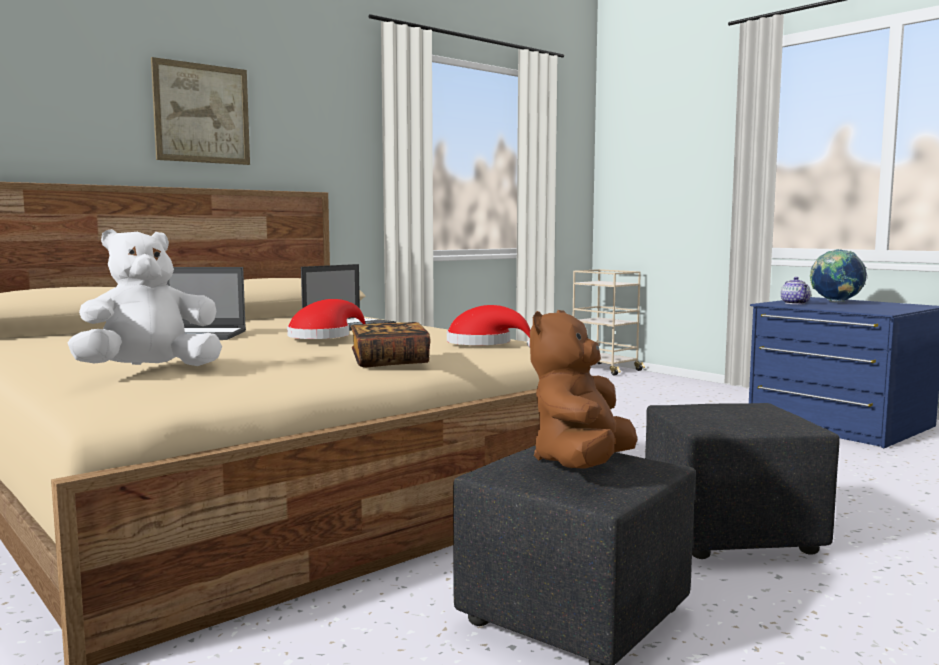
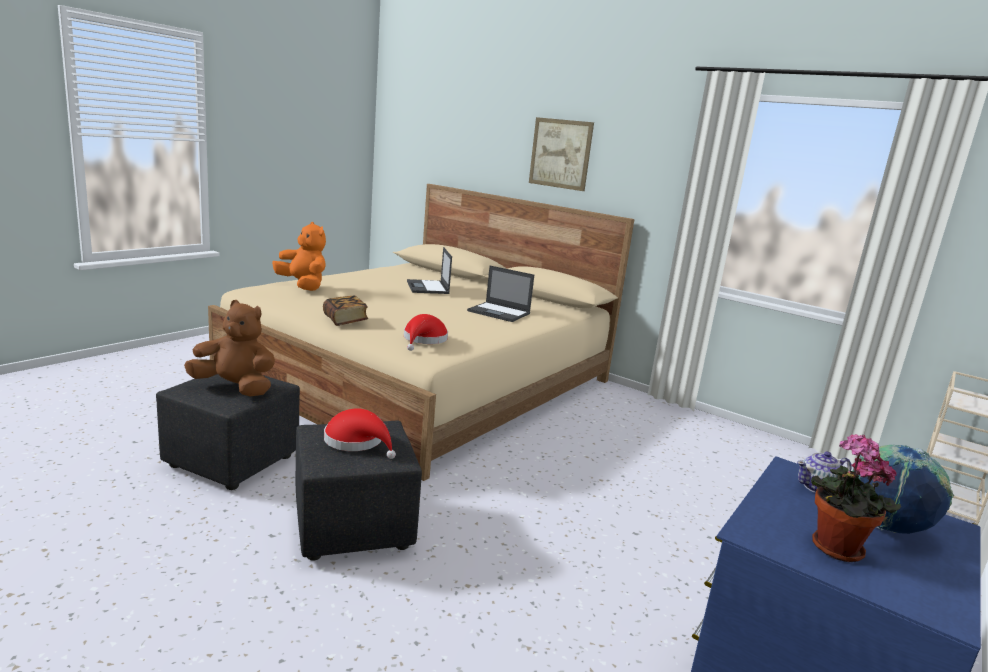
camera: 75 degrees right, 10 degrees up
(149, 370) = (303, 286): white plush toy -> orange plush toy
(324, 337) = (436, 308): red hat -> red hat (357, 442)
(878, 307) = (833, 549): none -> potted plant

